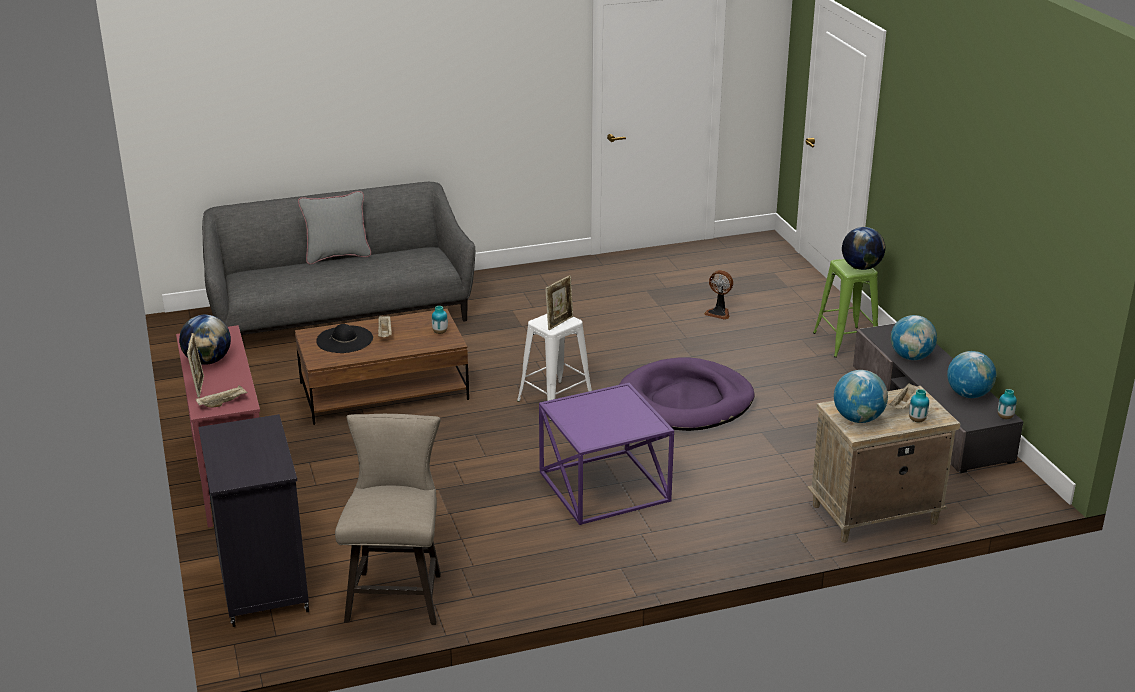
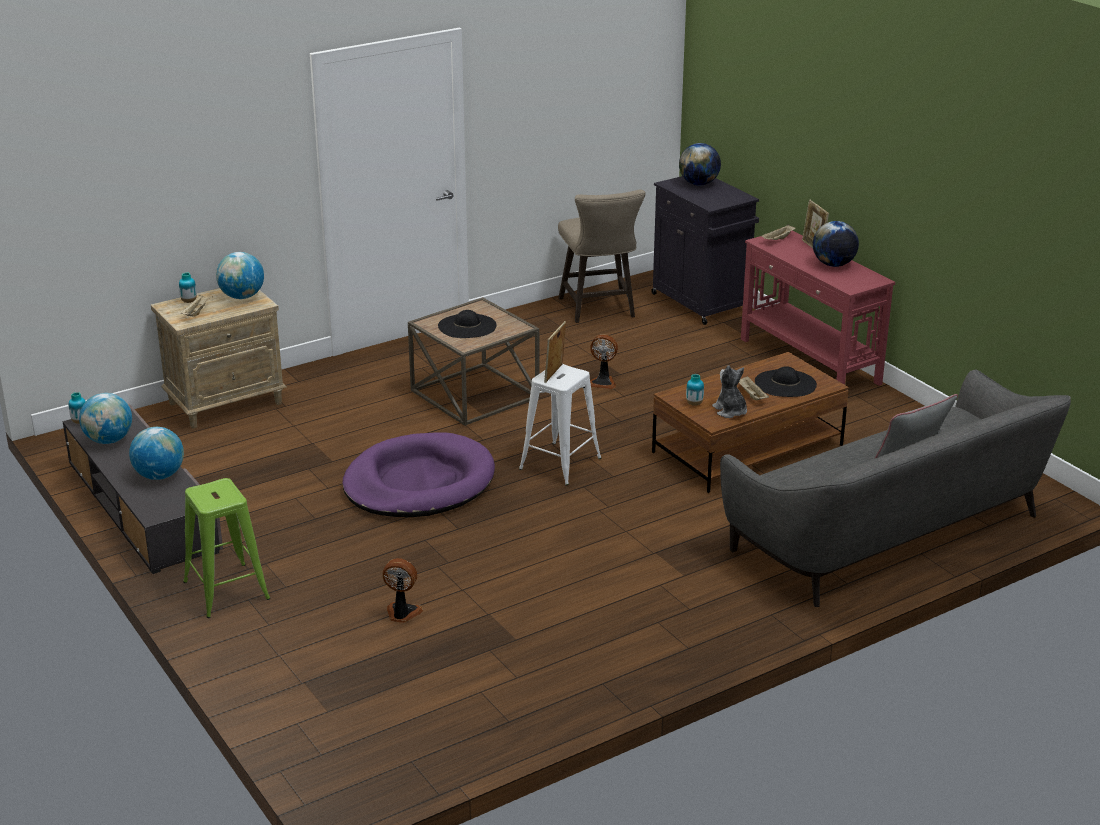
camera: 165 degrees right, 0 degrees up
(415, 322) = (730, 411): none -> plush toy
(463, 481) = (603, 382): none -> fan
(604, 487) = (475, 393): purple side table -> brown side table
(612, 416) = (467, 326): none -> black hat
(861, 267) = (206, 493): globe -> globe (699, 184)

